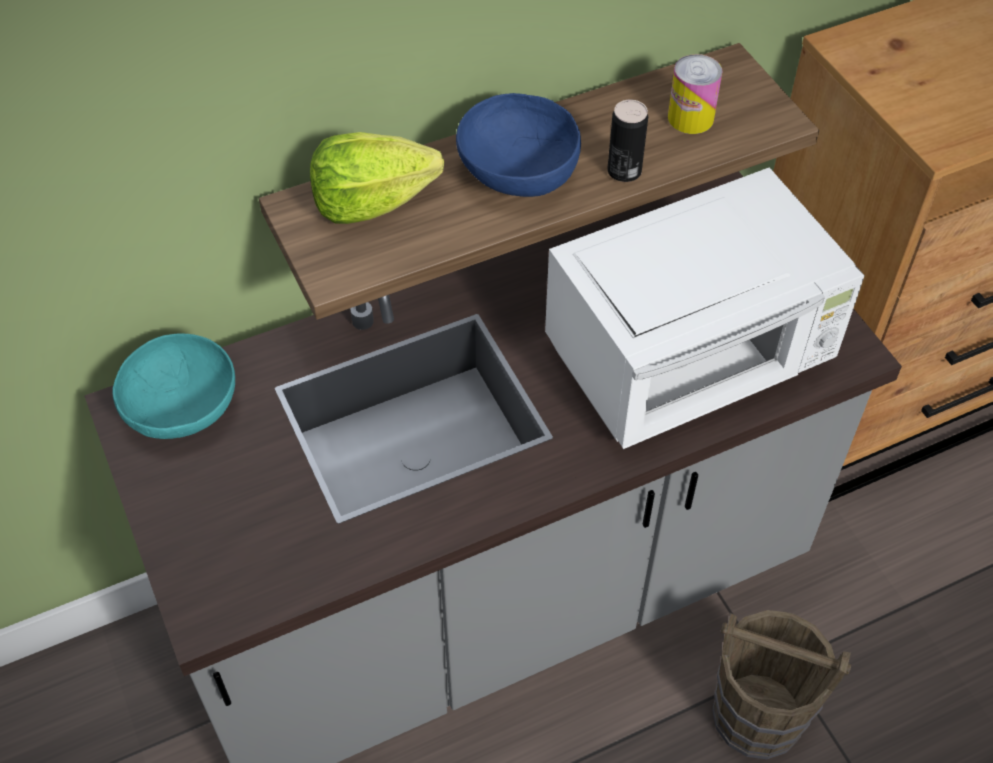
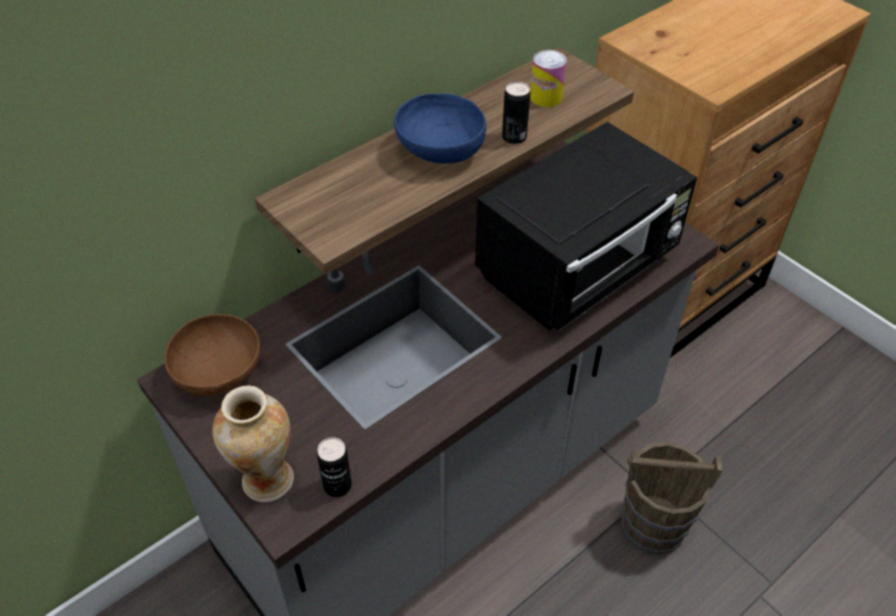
camera: 15 degrees left, 5 degrees down
(183, 410) = (220, 374): turquoise bowl -> brown bowl
(198, 562) = (266, 481): none -> vase
(281, 589) = (337, 485): none -> can
(371, 202) = (341, 187): lettuce -> none
(691, 361) = (579, 268): white microwave -> black microwave

